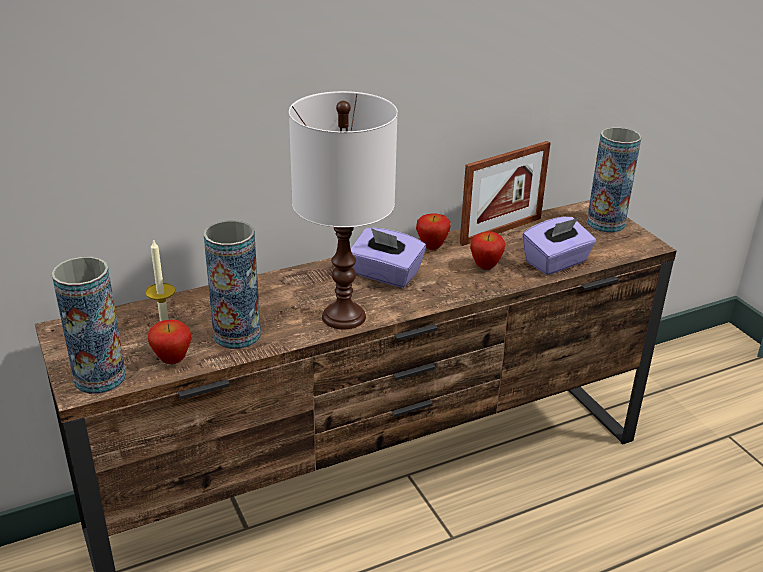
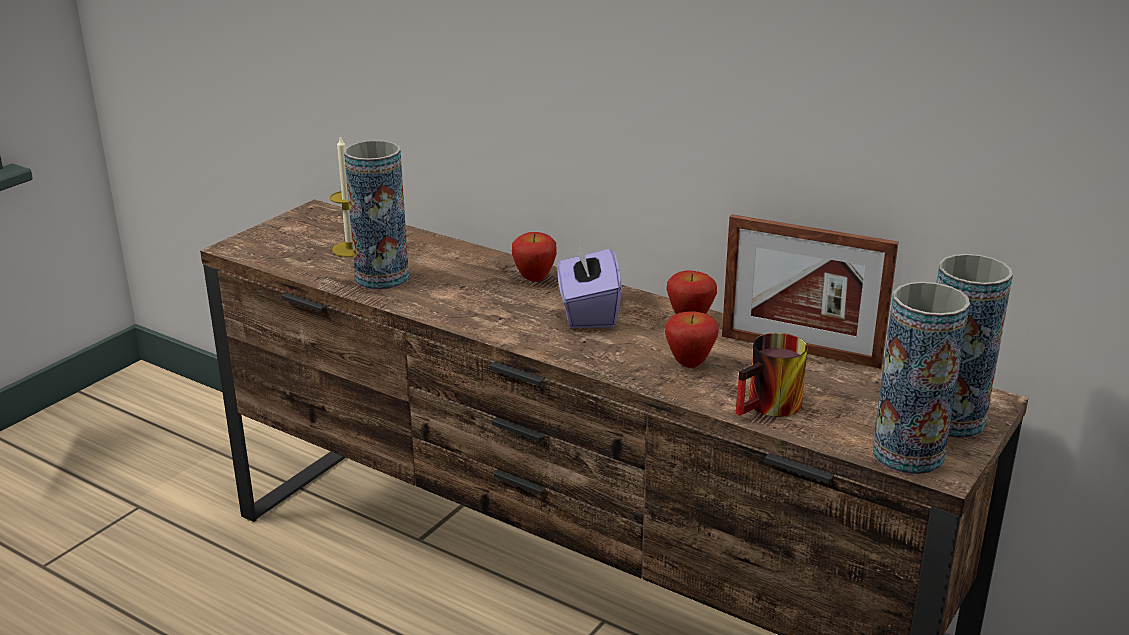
camera: 60 degrees right, 5 degrees down
(100, 378) = (258, 247): vase -> vase (908, 454)
(172, 361) = (311, 265): apple -> apple (534, 279)
(344, 316) = (474, 315): white table lamp -> none
(556, 262) = (771, 408): purple tissue box -> mug

